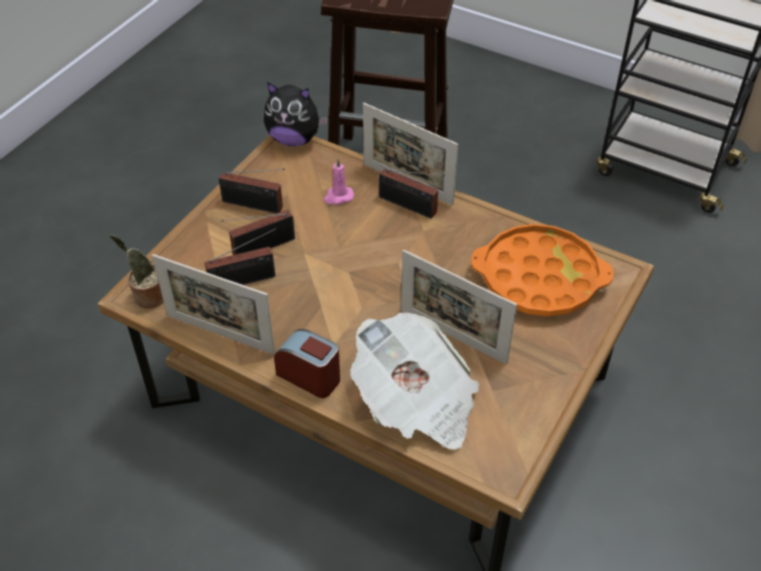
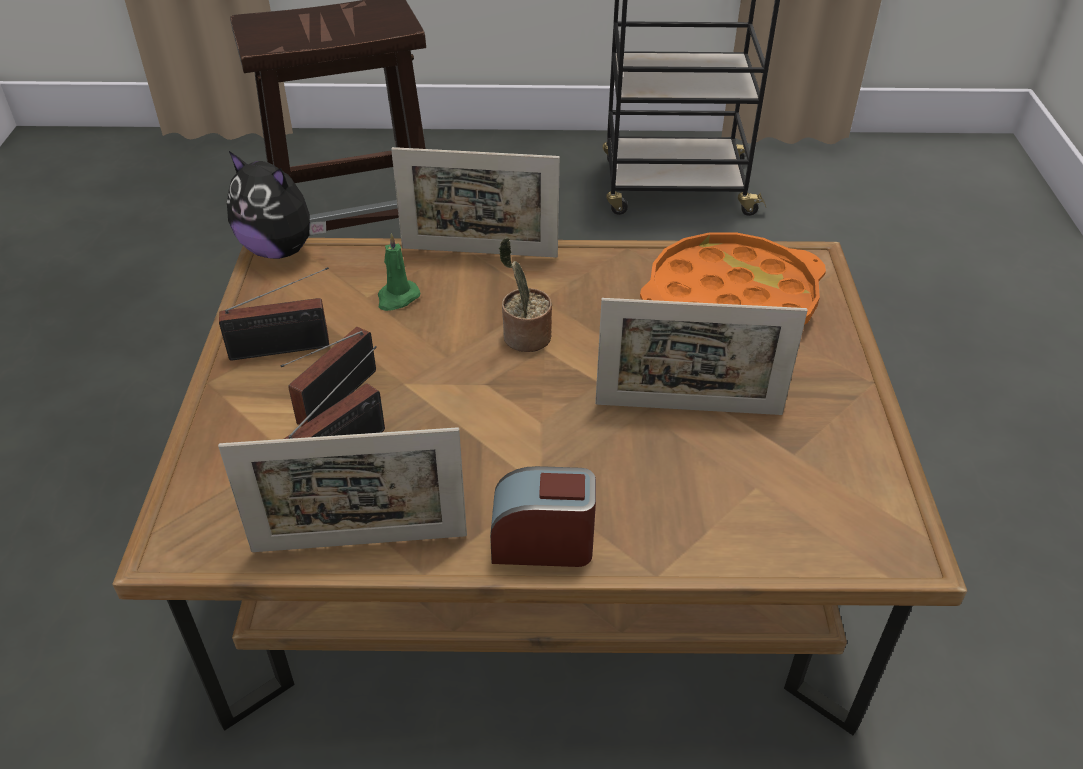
camera: 30 degrees left, 5 degrees down
(147, 296) = (198, 537): potted plant -> potted plant (524, 338)
(294, 139) = (280, 250): plush toy -> plush toy turned 45 degrees clockwise
(338, 197) = (397, 298): pink candle -> green candle
(410, 206) = (503, 277): radio -> none
(416, 402) = (716, 511): newspaper -> none

